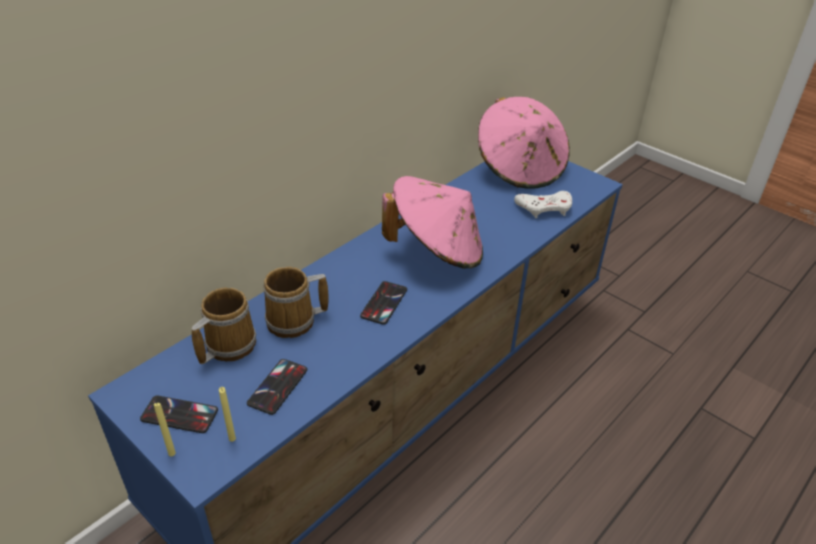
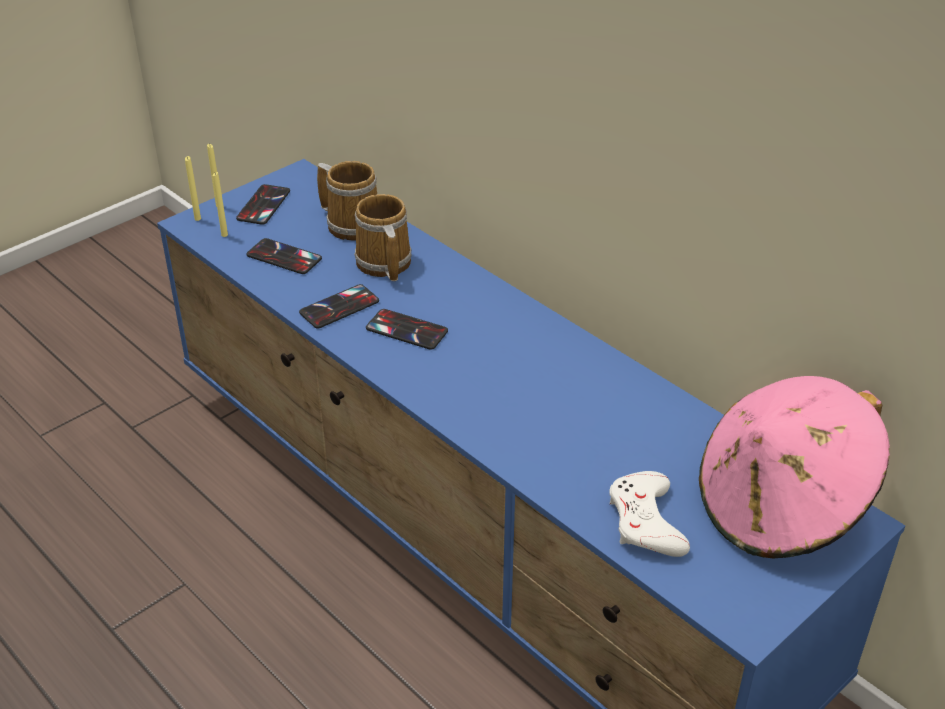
camera: 95 degrees right, 0 degrees up
(195, 468) = (197, 219): none -> yellow candle
(355, 342) = (339, 307): none -> phone
(436, 251) = (517, 381): pink hat -> none

